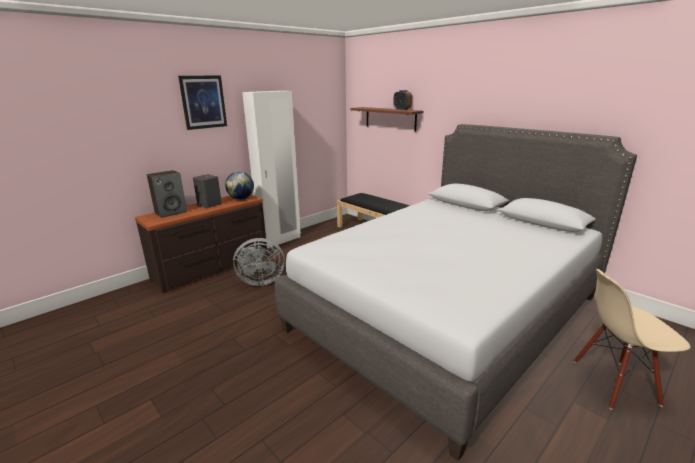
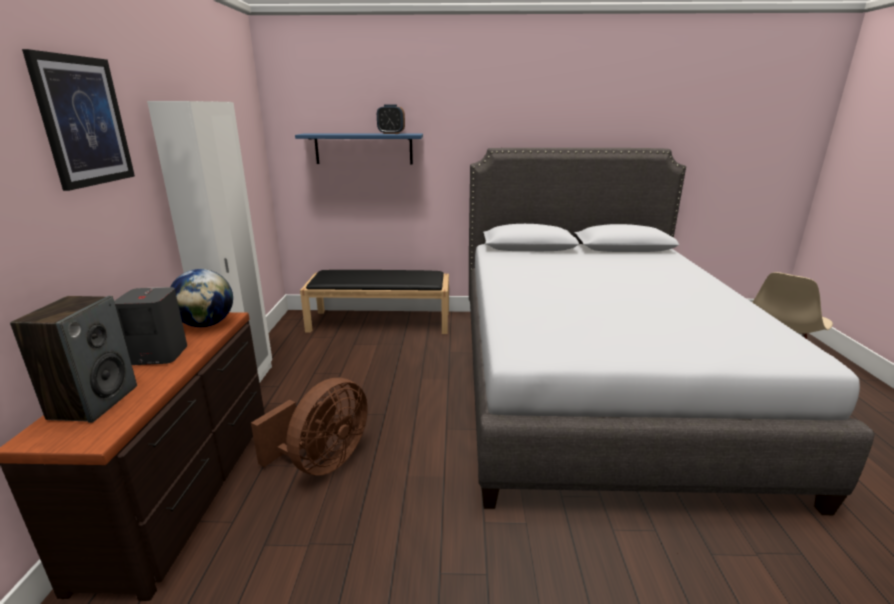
camera: 45 degrees left, 0 degrees up
(259, 281) = (322, 462): grey fan -> brown fan
(390, 118) = (363, 149): brown shelf -> blue shelf

